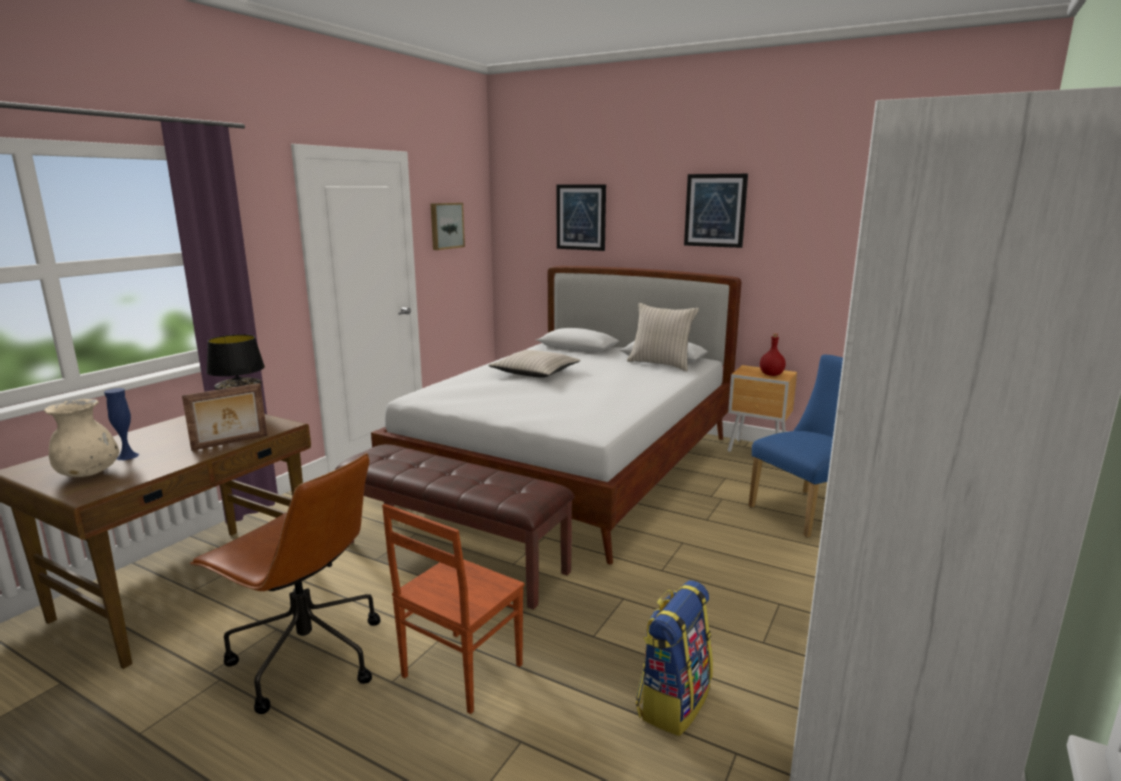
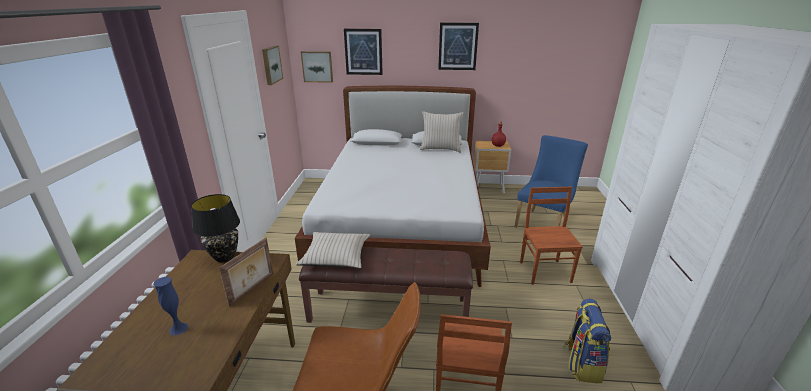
camera: 25 degrees left, 10 degrees up
(88, 473) = (166, 359): beige vase -> none
(522, 237) = (317, 66): none -> picture
(535, 372) = (376, 169): beige pillow -> beige pillow (335, 256)
(741, 573) = (545, 271): none -> brown chair

